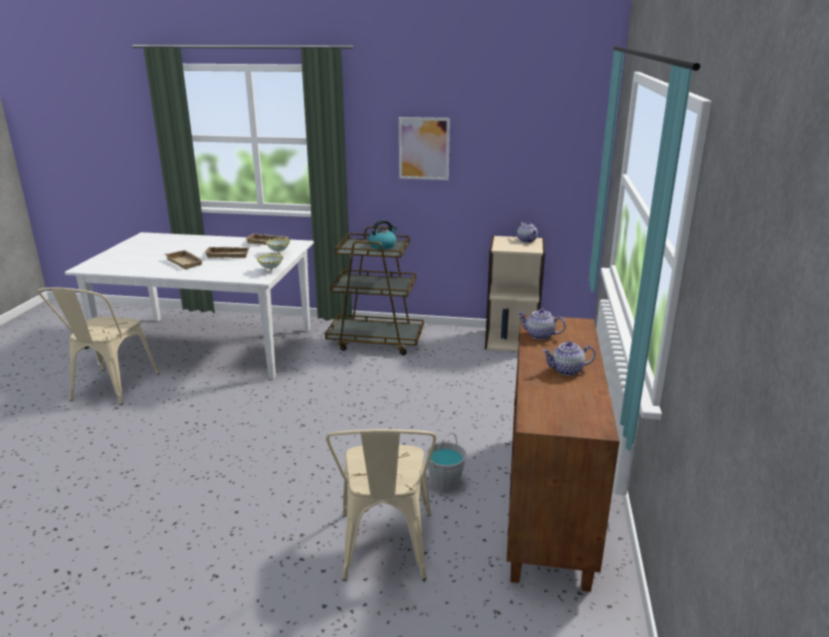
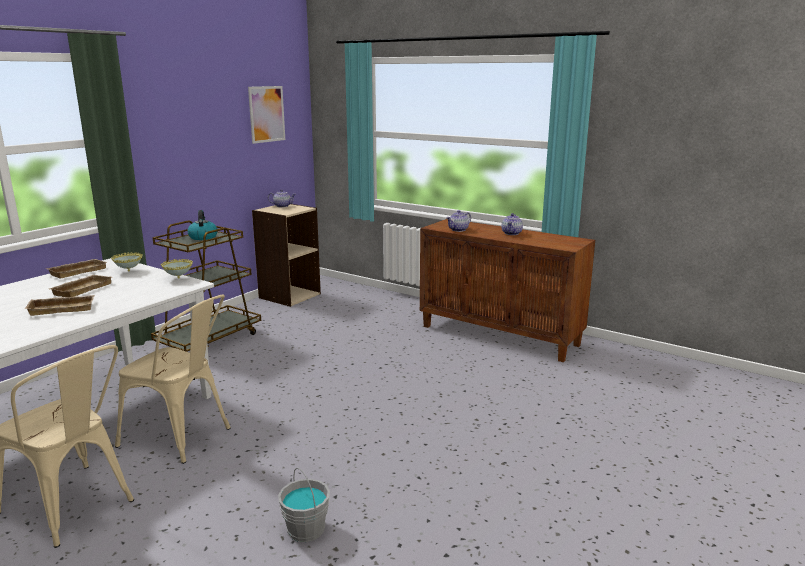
camera: 65 degrees left, 5 degrees down
(385, 551) = (514, 392): beige chair -> beige chair (183, 437)
(424, 148) = (189, 138): picture -> picture (266, 114)
(445, 482) = (453, 358): grey bucket -> grey bucket (306, 529)

